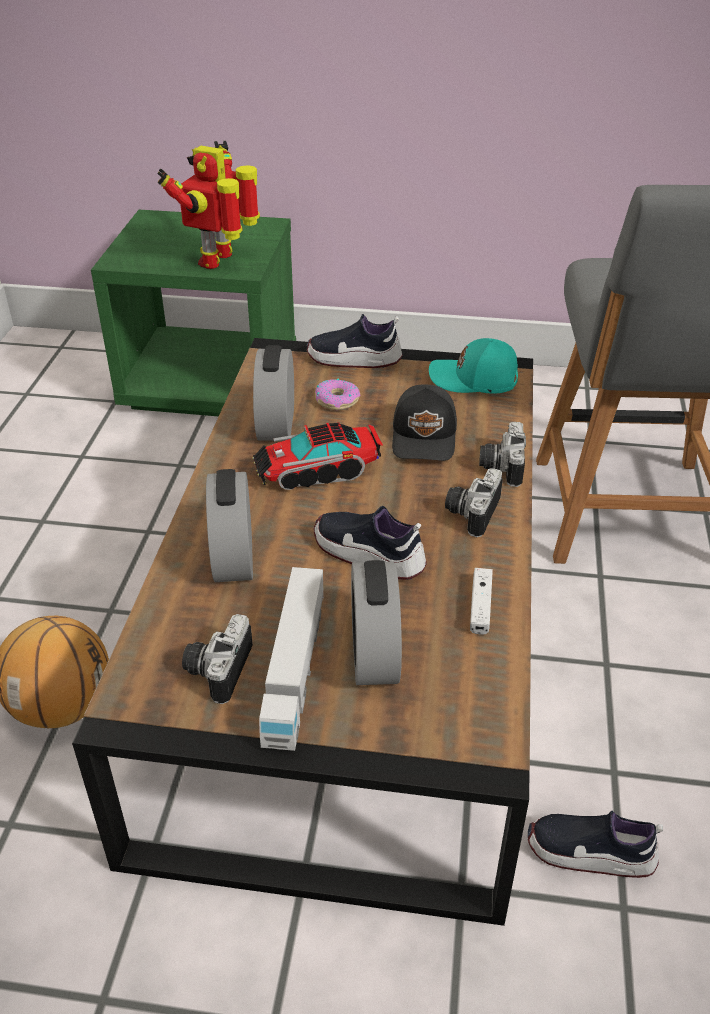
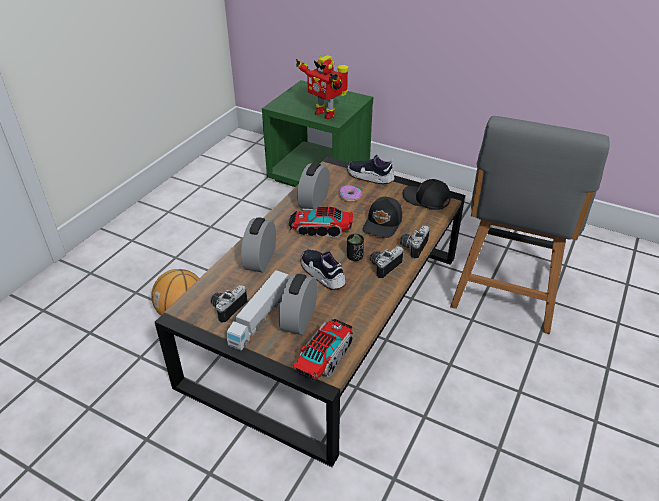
camera: 20 degrees right, 0 degrees up
(220, 260) = (325, 113): toy robot -> toy robot turned 90 degrees counterclockwise
(409, 508) = (354, 257): none -> black cup
(465, 715) = (325, 357): none -> toy truck
(474, 380) = (426, 200): turquoise cap -> black cap
(480, 606) = (361, 311): white game controller -> none
(590, 853) = (391, 449): shoe -> none

